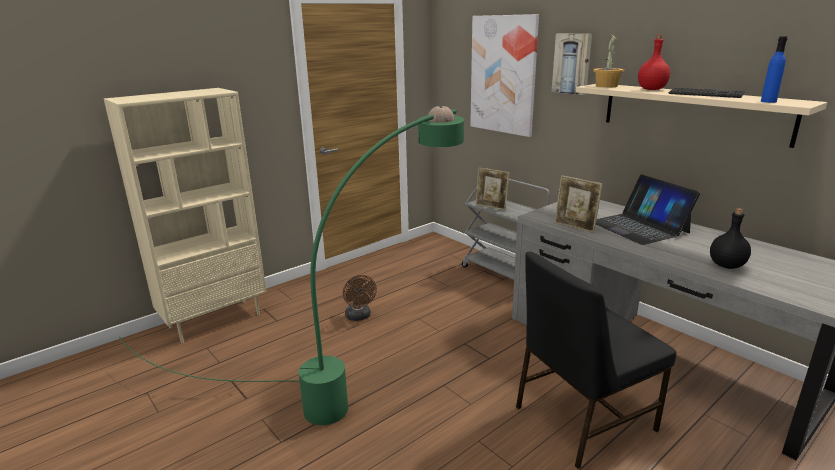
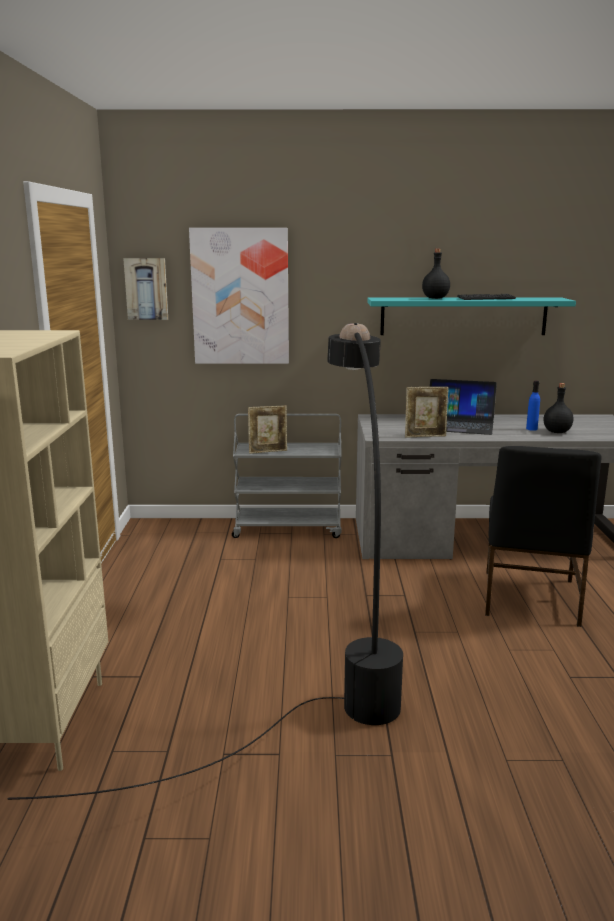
camera: 50 degrees left, 5 degrees down
(352, 375) = (332, 670): green floor lamp -> black floor lamp
(359, 317) = (229, 624): brown fan -> none
(572, 63) = (334, 279): picture -> picture (146, 289)
(606, 86) = (390, 298): potted plant -> none
(651, 89) = (434, 298): red bottle -> black bottle
(692, 112) = (463, 316): beige shelf -> turquoise shelf
(768, 101) = (540, 299): blue bottle -> blue bottle (531, 429)

